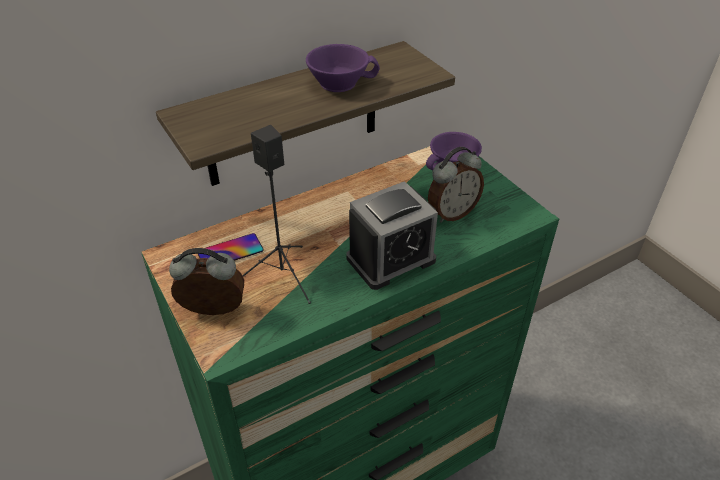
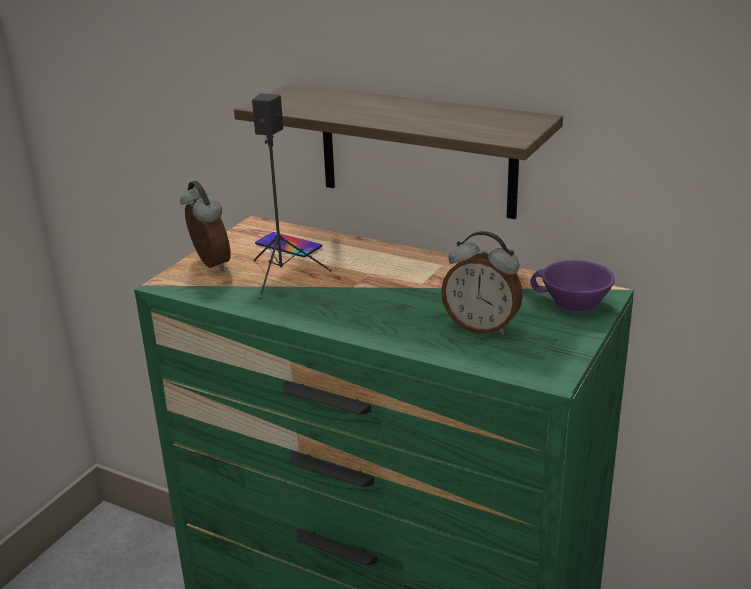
camera: 60 degrees right, 15 degrees down
(340, 81) = (430, 114): purple cup -> none
(391, 259) = (363, 317): alarm clock -> none

